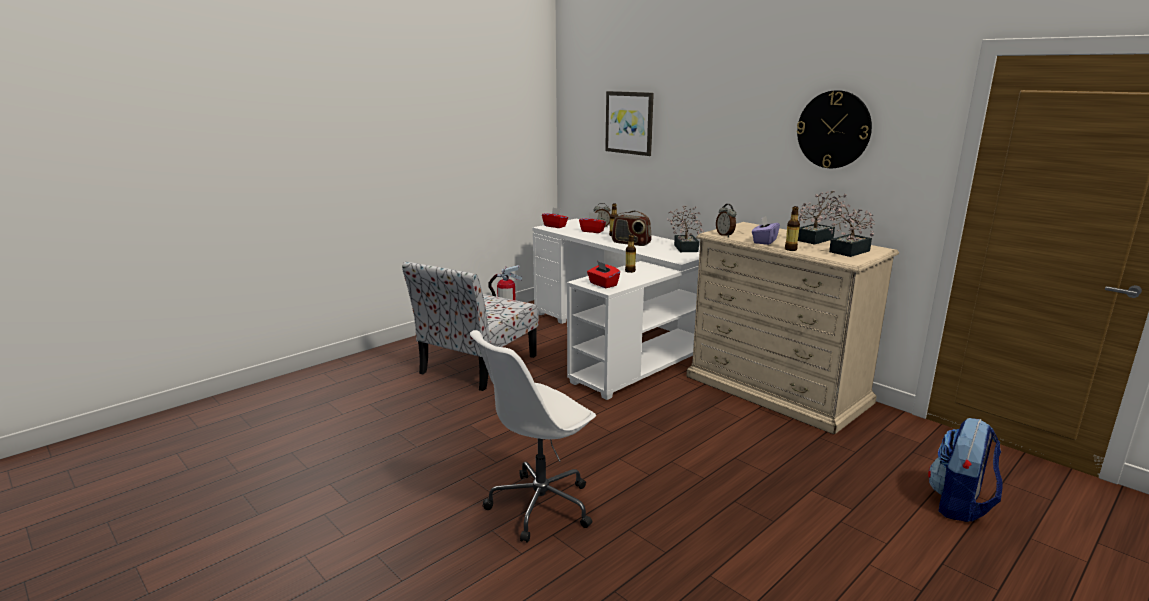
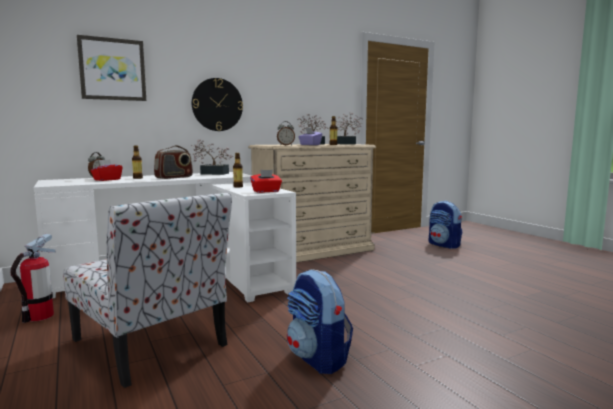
camera: 75 degrees left, 10 degrees down
(470, 430) = (318, 358): none -> backpack
(538, 507) = (465, 336): white office chair -> none
(555, 226) = (53, 183): red tissue box -> none
(833, 129) = (299, 76): wall clock -> wall clock (217, 104)

